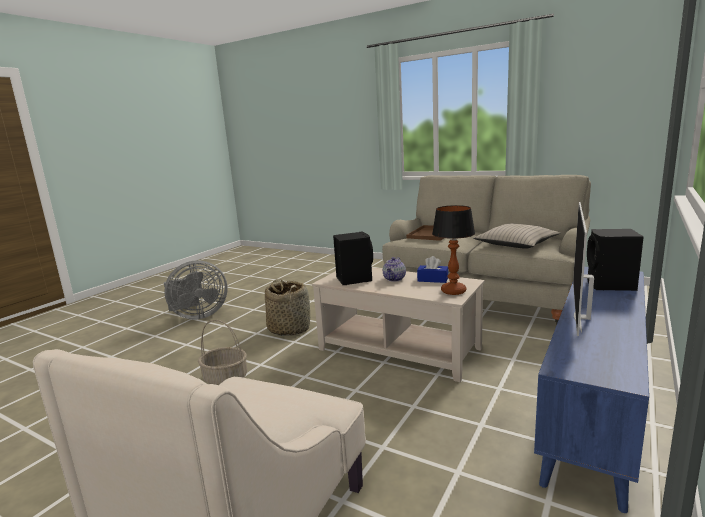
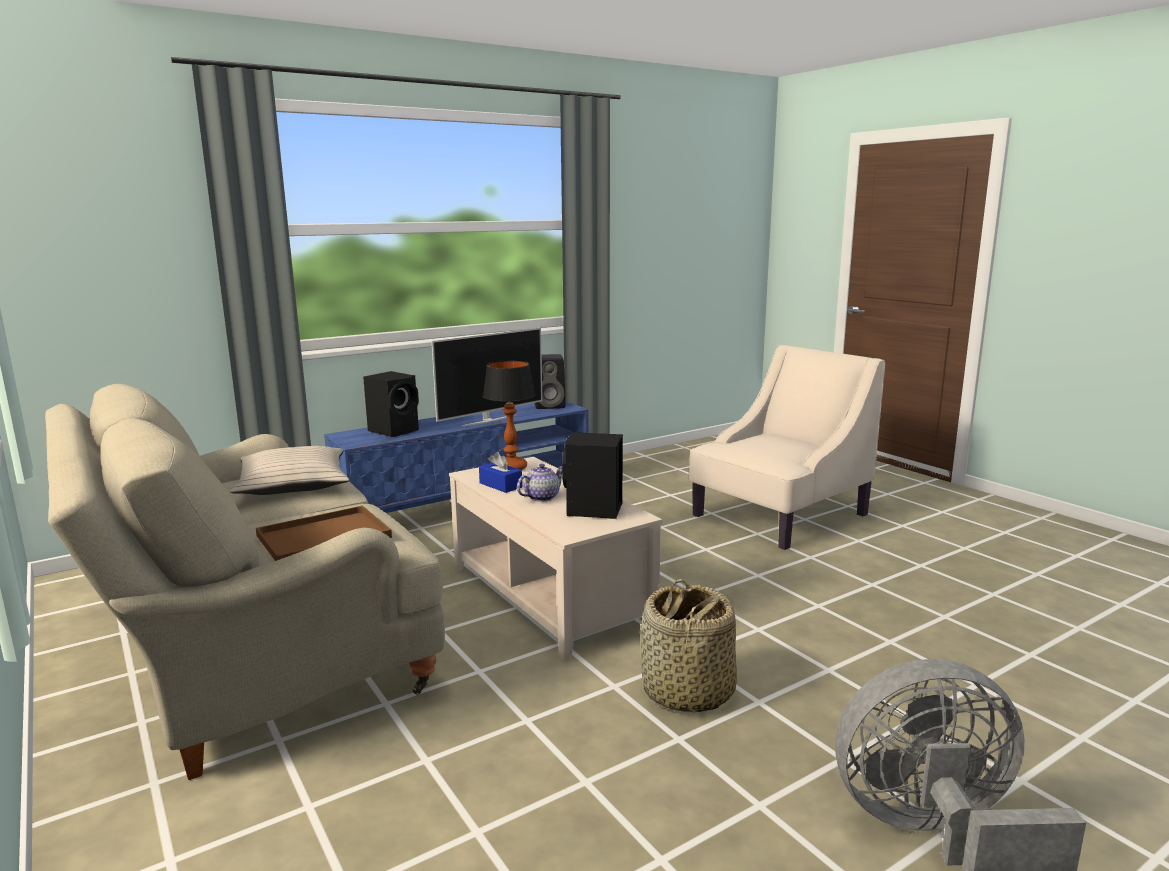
camera: 155 degrees left, 0 degrees up
(225, 378) = (813, 621): basket -> none
(600, 367) = (551, 405): none -> black speaker

